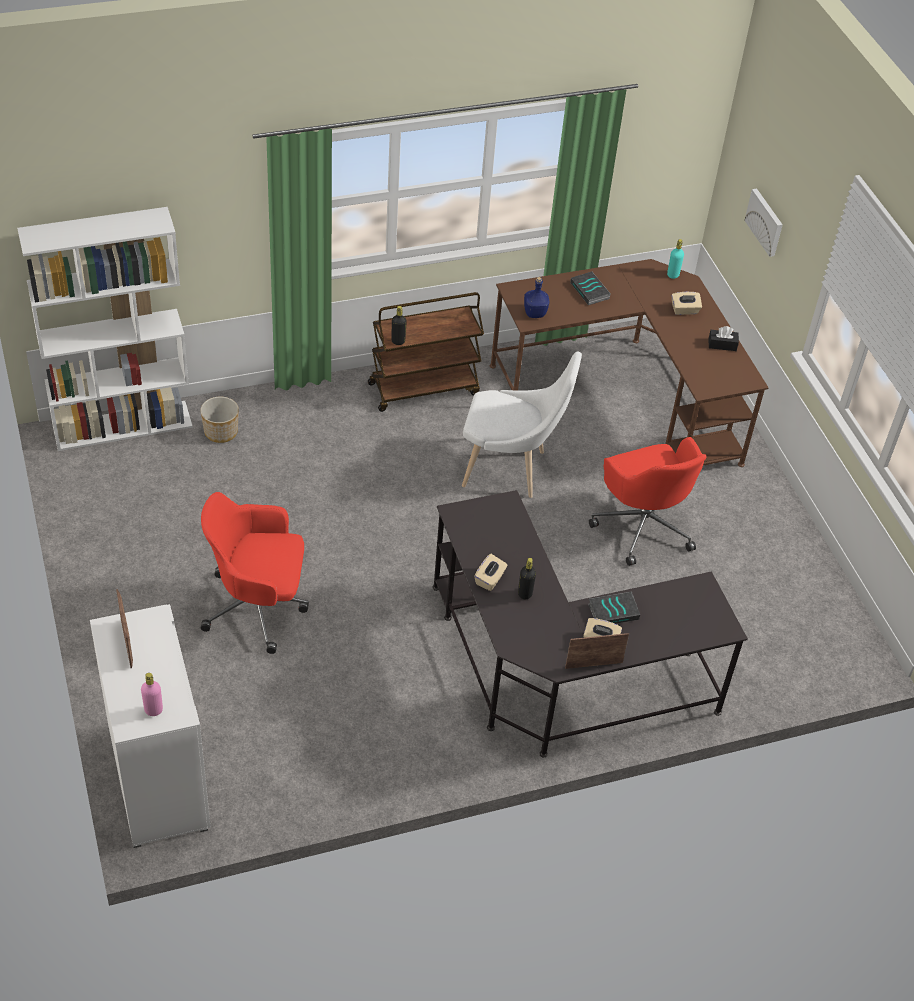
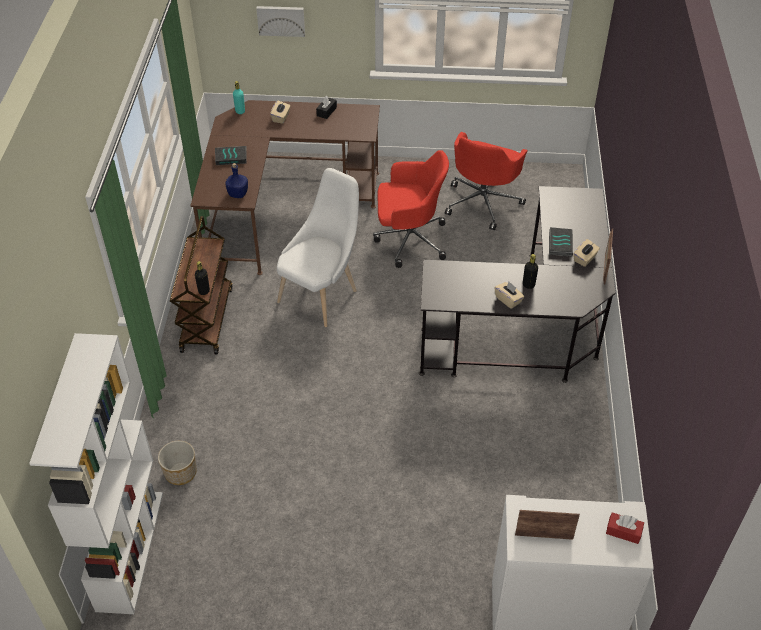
camera: 65 degrees left, 0 degrees up
(153, 710) = (623, 531): pink bottle -> red tissue box
(258, 607) = (396, 496): red office chair -> red office chair (483, 202)

